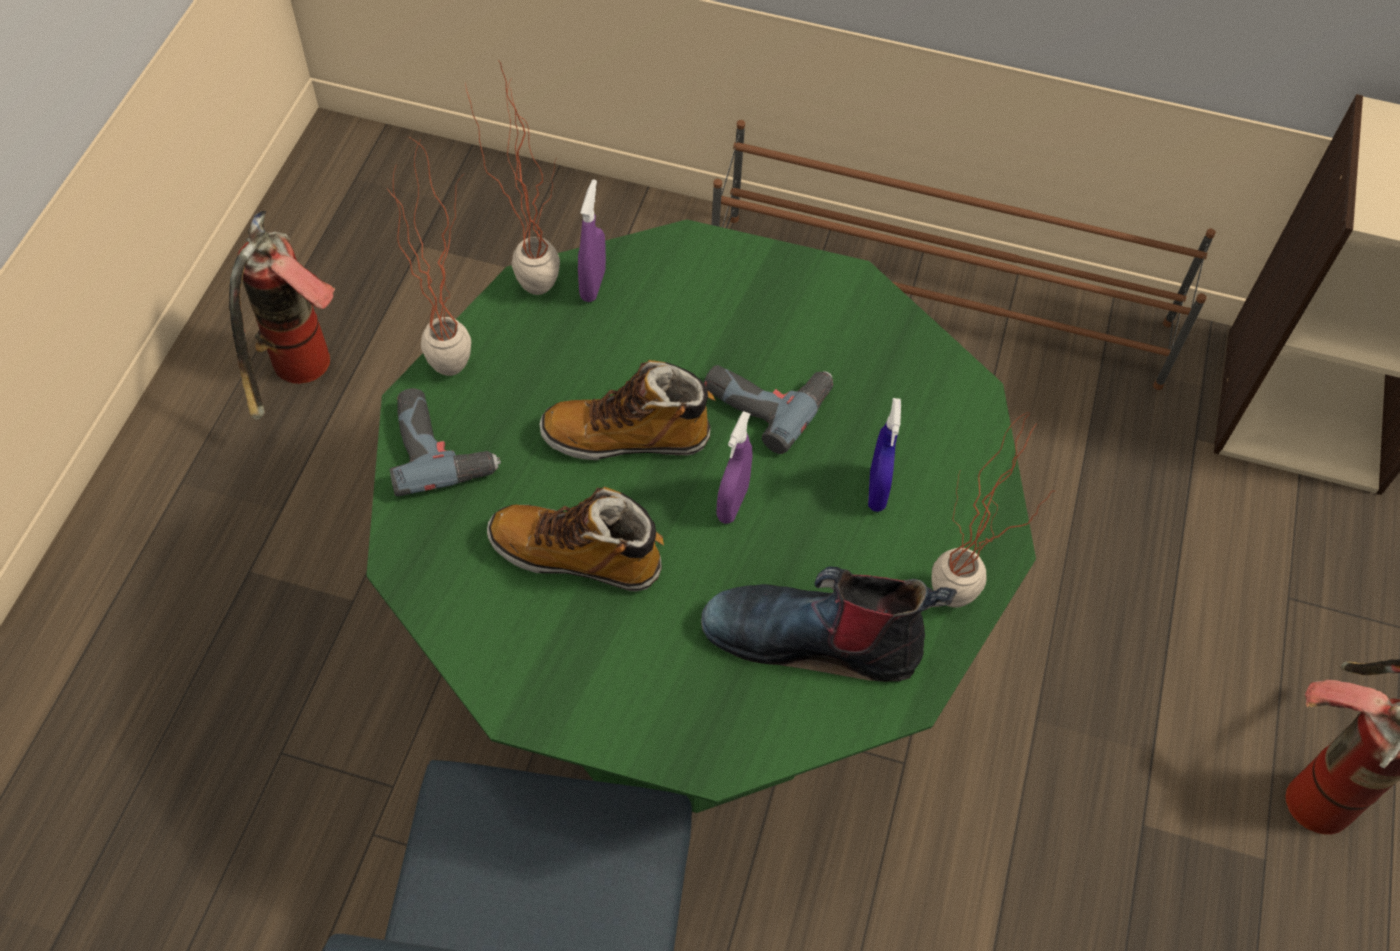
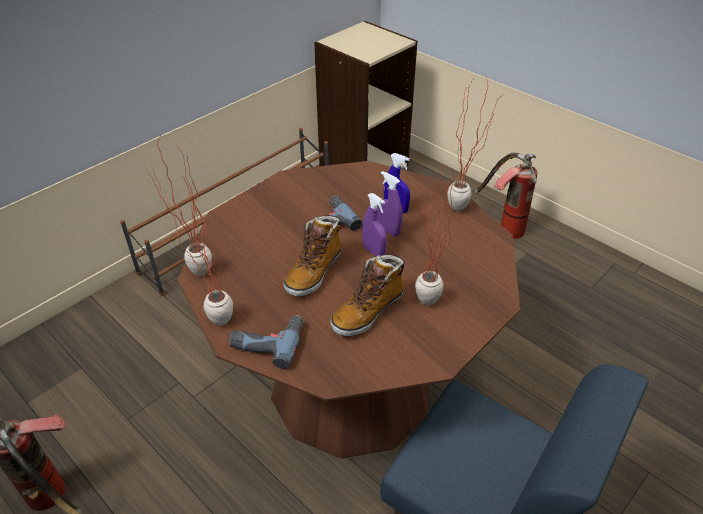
camera: 60 degrees left, 15 degrees down
(593, 285) = (217, 253): purple spray bottle -> purple spray bottle (388, 230)
(634, 639) = (425, 307): none -> potted plant
(689, 659) = (351, 385): green dining table -> brown dining table
(815, 638) = (456, 251): boot -> none

